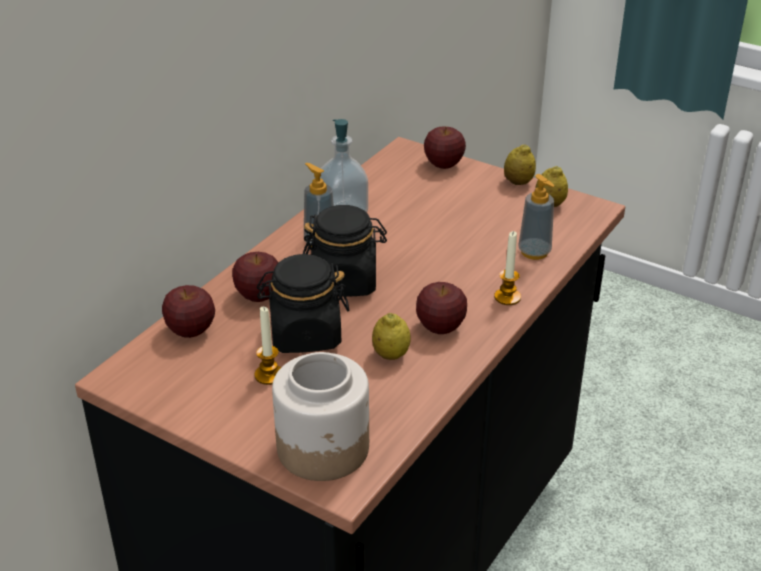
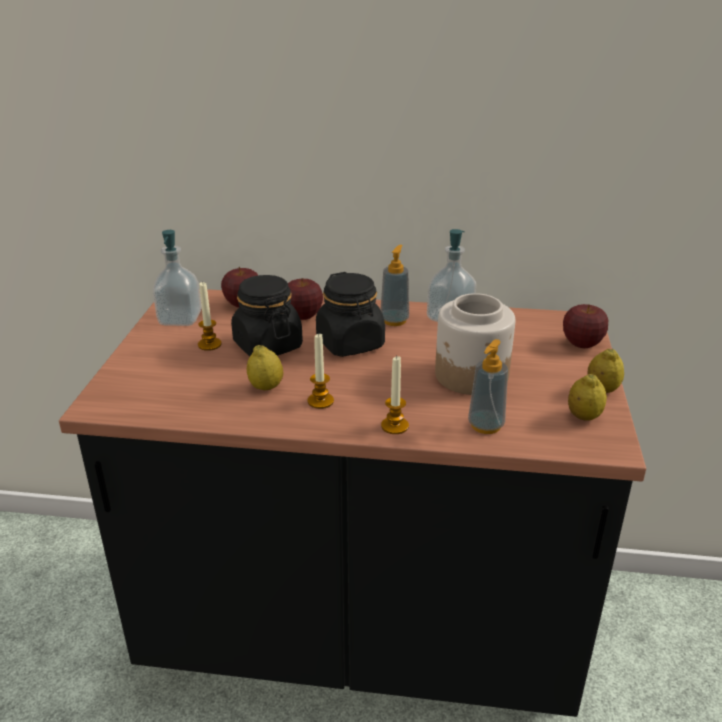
camera: 65 degrees right, 5 degrees down
(183, 386) = (180, 319): none -> soap dispenser
(324, 449) = (134, 387): jar -> jar (471, 376)
(440, 327) = (320, 401): apple -> candle

